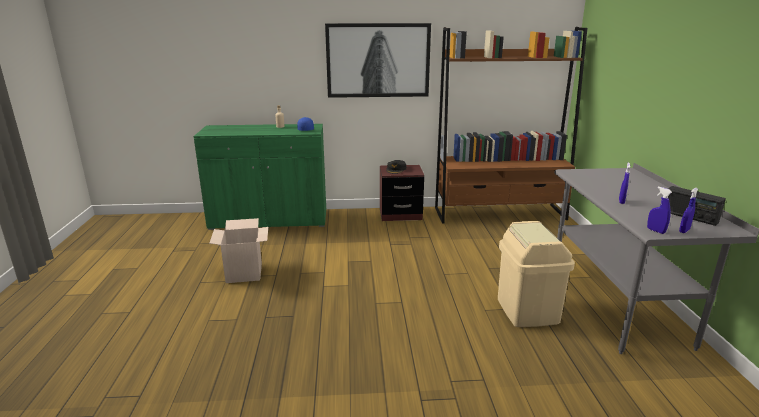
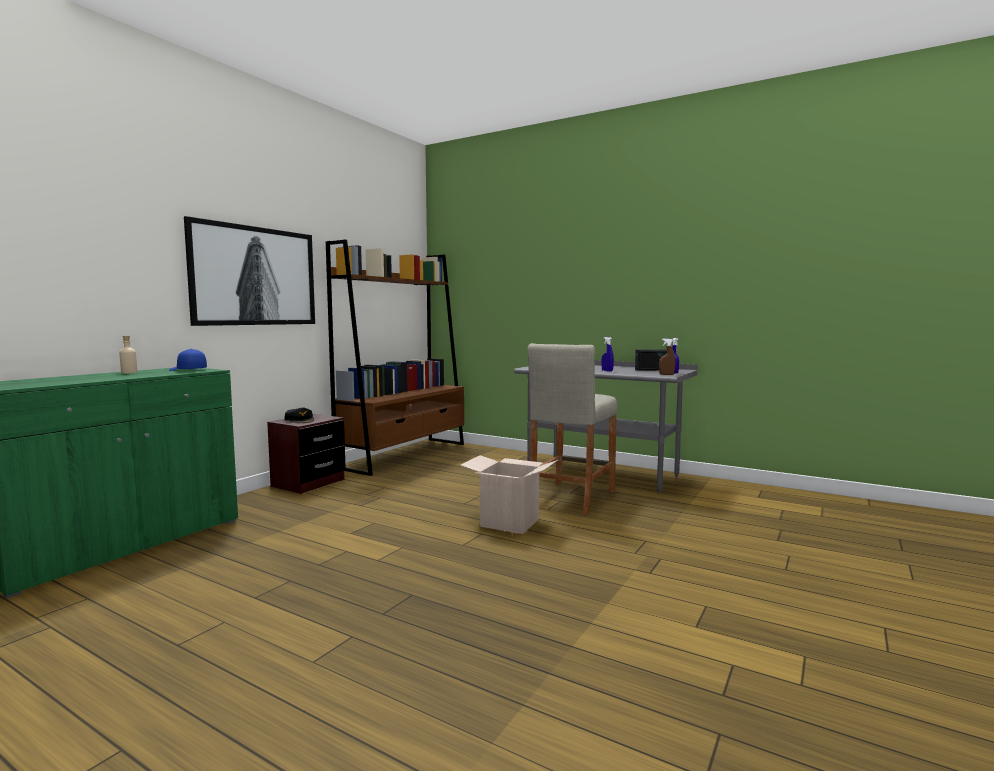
camera: 55 degrees left, 15 degrees down
(244, 273) = (234, 601): cardboard box -> cardboard box (509, 522)
(527, 311) = (571, 497): beige trash can -> beige stool
(655, 231) = (666, 374): blue spray bottle -> brown spray bottle

